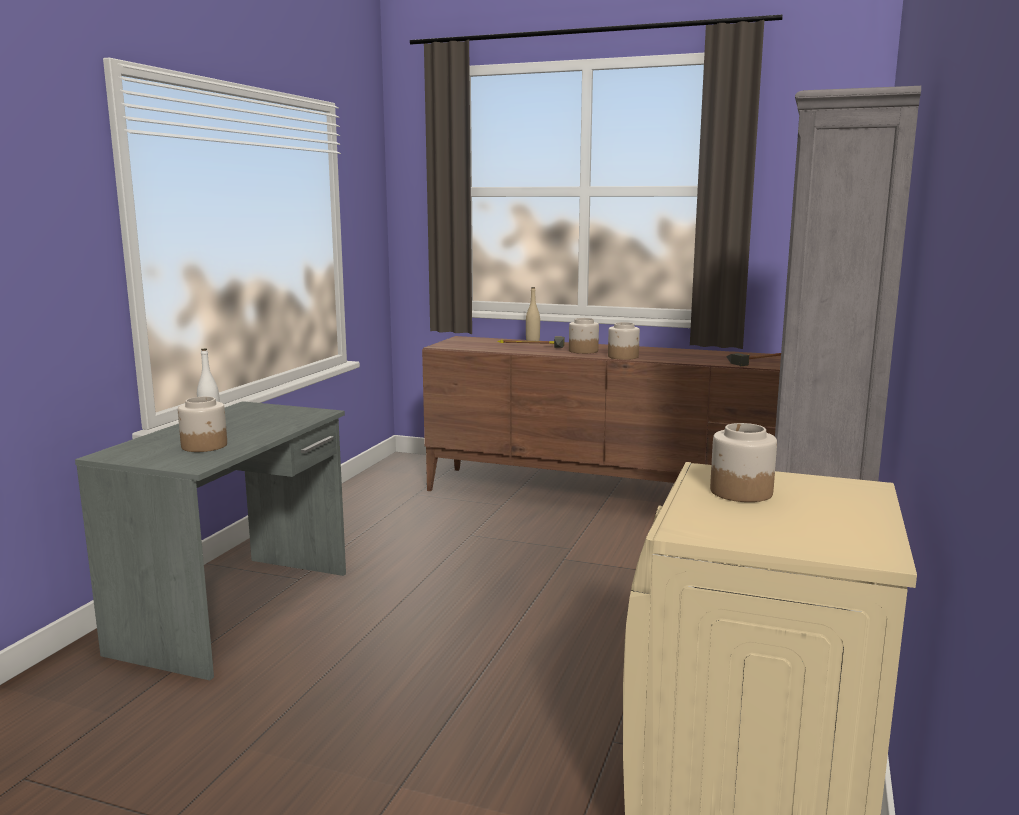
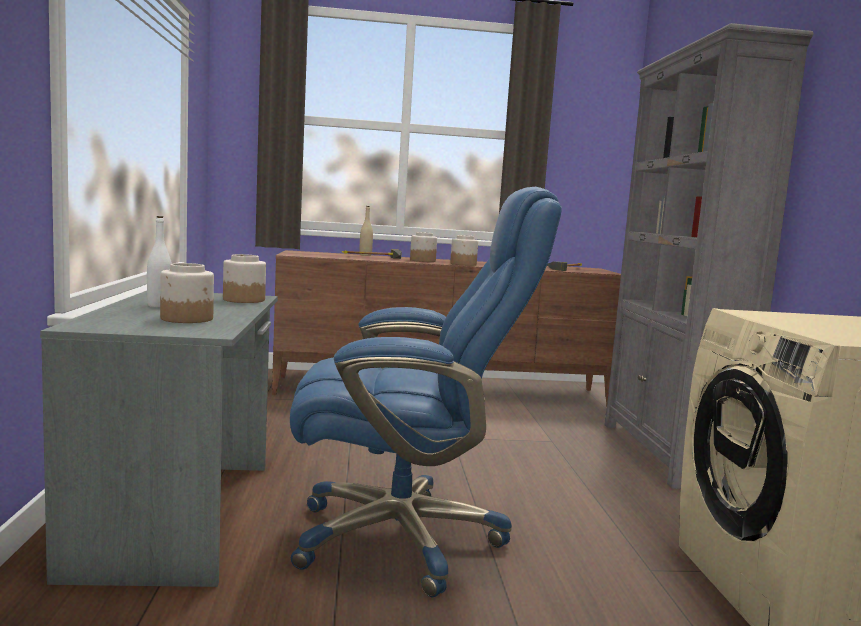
camera: 25 degrees left, 5 degrees down
(397, 668) = (406, 543): none -> blue office chair
(740, 492) = (801, 321): jar -> jar (243, 300)

